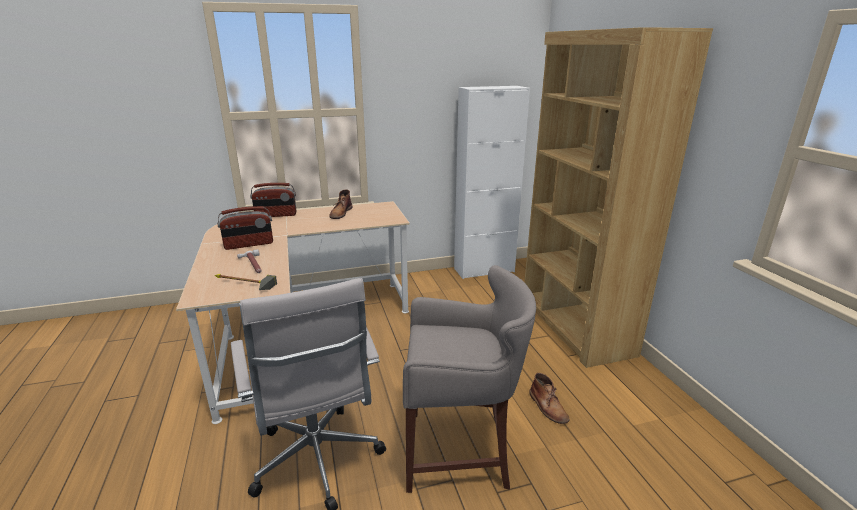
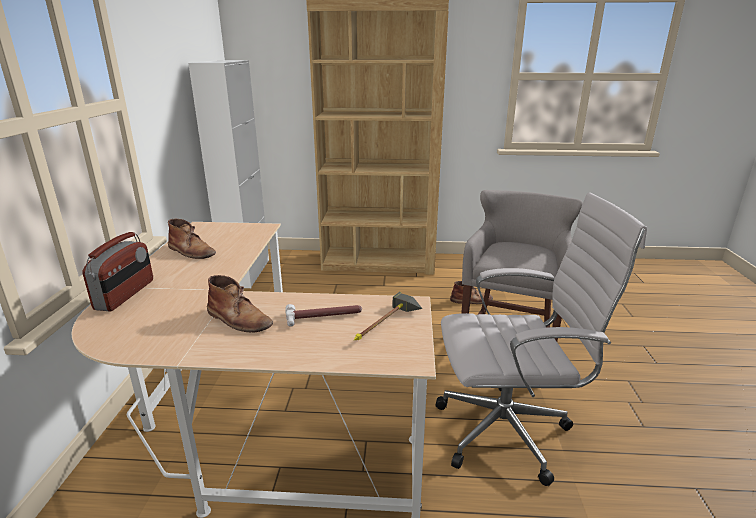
camera: 70 degrees left, 0 degrees up
(249, 245) = (239, 319): radio -> brown boot

